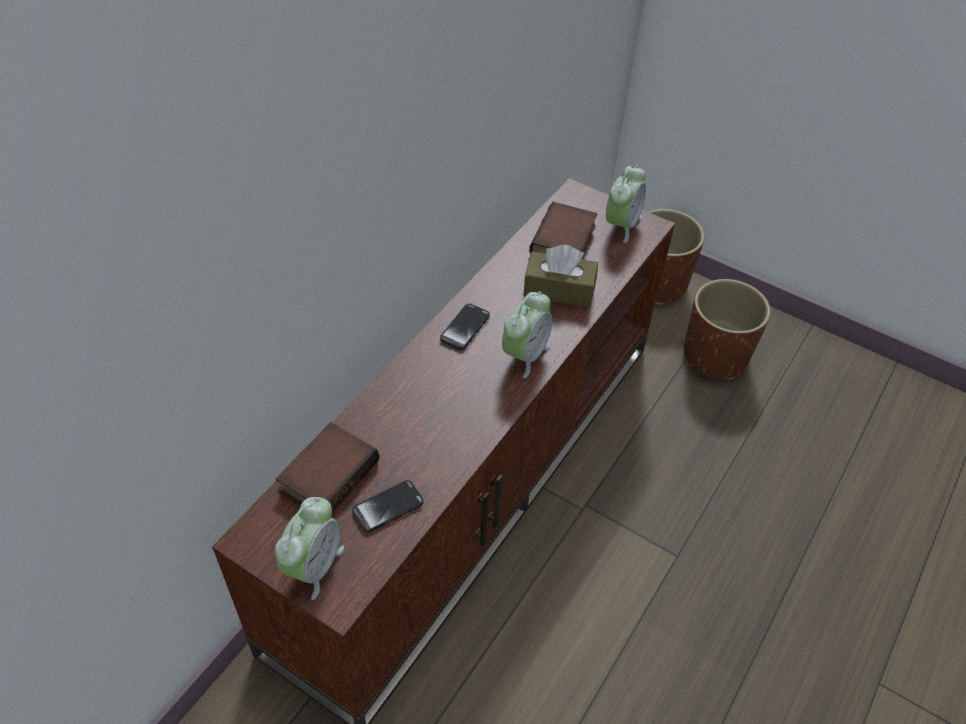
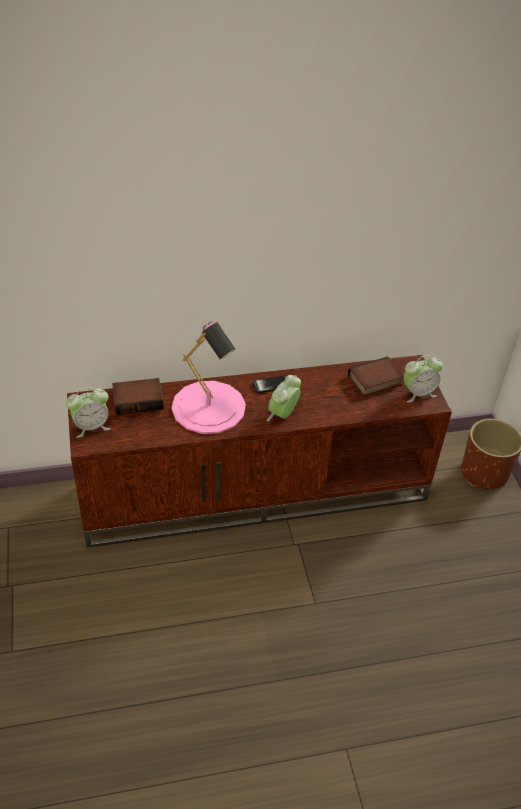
camera: 45 degrees right, 5 degrees down
(388, 507) = (144, 428): phone -> none
(430, 413) = (209, 407): none -> pink table lamp
(525, 355) = (283, 414): alarm clock -> alarm clock turned 135 degrees clockwise
(559, 289) = (340, 399): brown tissue box -> none
(715, 356) = (470, 533): brown planter -> none

